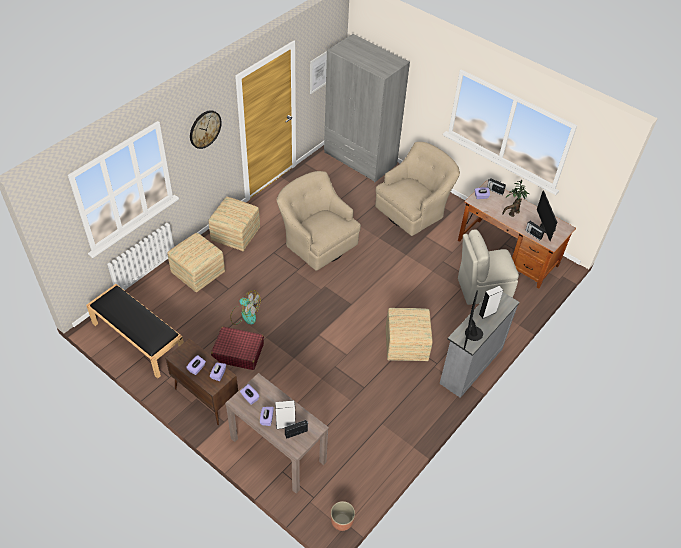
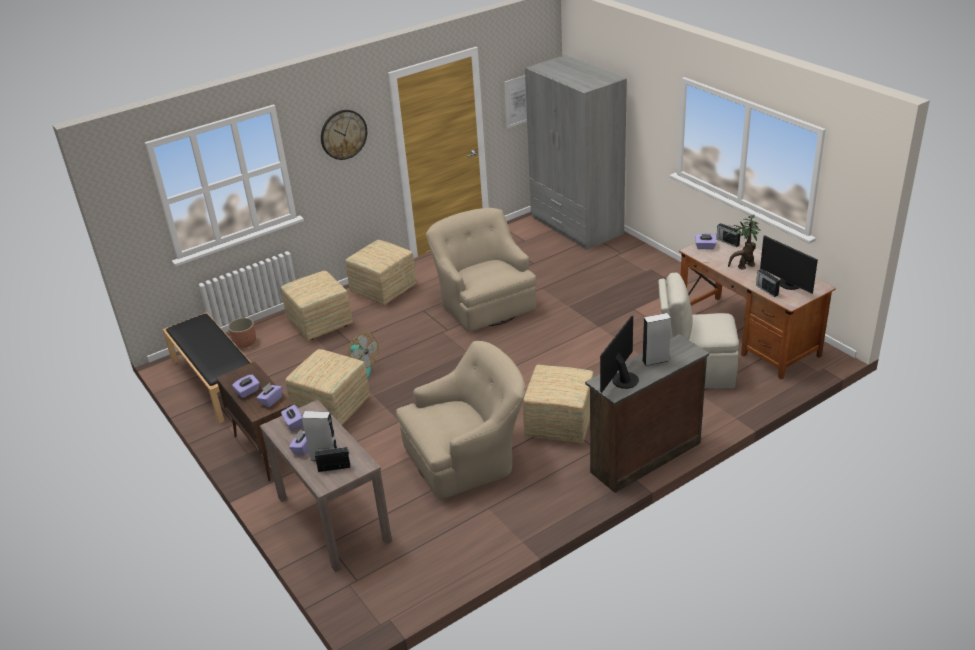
camera: 20 degrees right, 15 degrees down
(238, 352) = (331, 407): red suitcase -> ottoman
(341, 521) = (383, 615): planter -> planter (245, 343)
(414, 209) = (628, 280): beige armchair -> beige armchair (467, 457)
(470, 365) = (644, 457): grey dresser -> brown dresser
(545, 228) = (788, 284): monitor -> monitor turned 45 degrees counterclockwise

